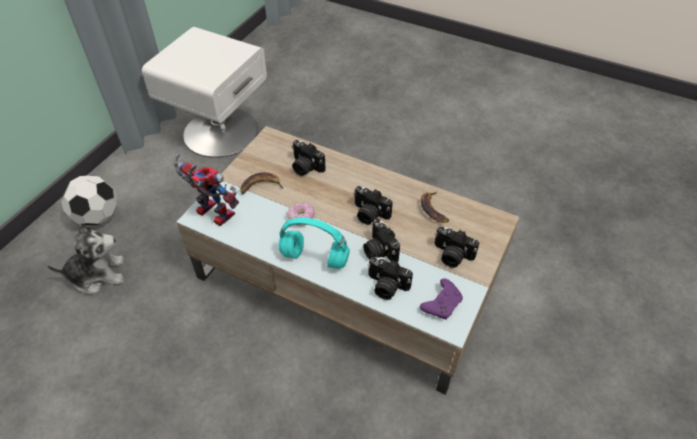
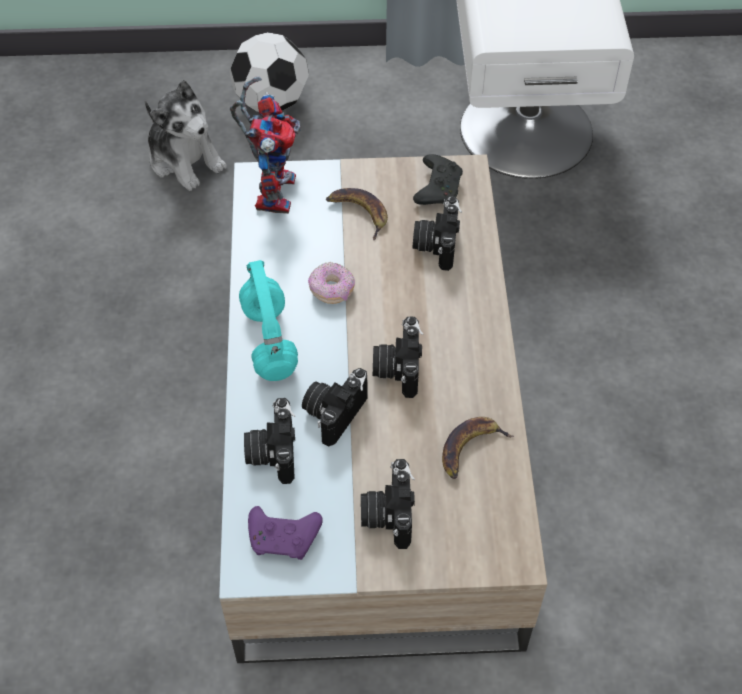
camera: 60 degrees right, 5 degrees up
(271, 151) = (437, 188): none -> black game controller

